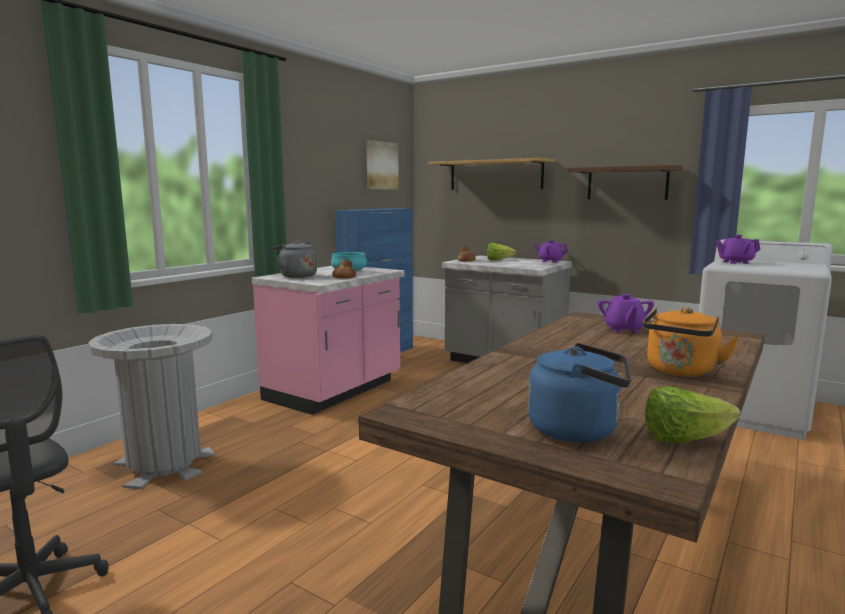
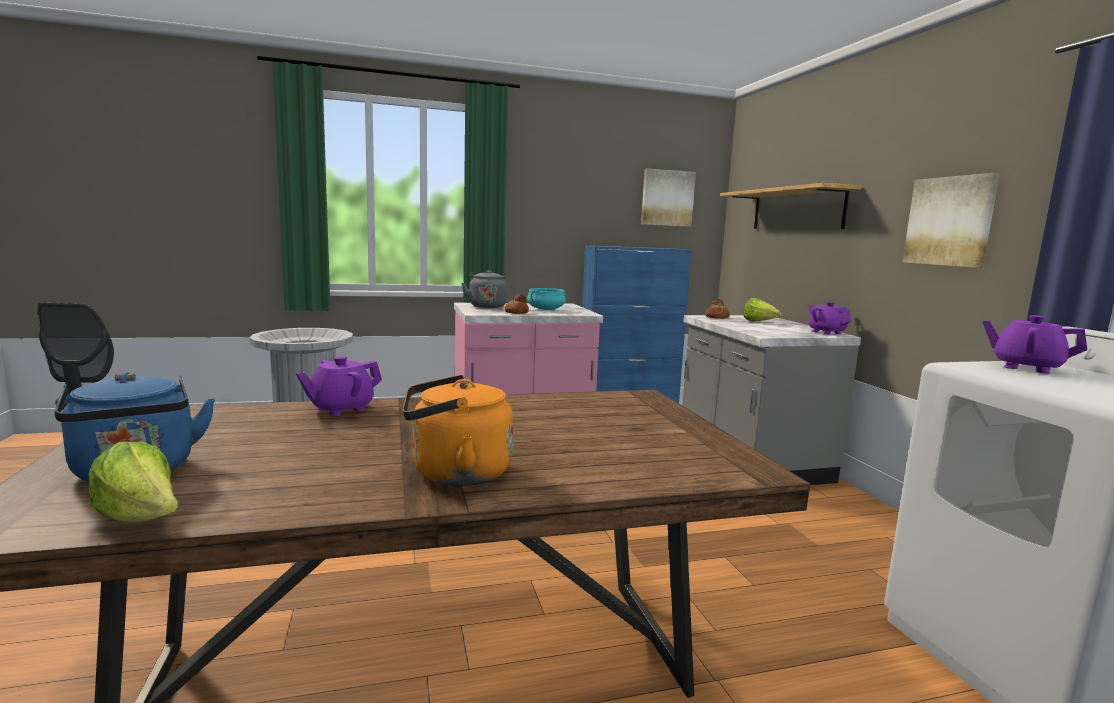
camera: 40 degrees right, 0 degrees up
(623, 329) = (616, 419): purple teapot -> purple teapot (341, 409)
(627, 183) = (950, 221): brown shelf -> picture

